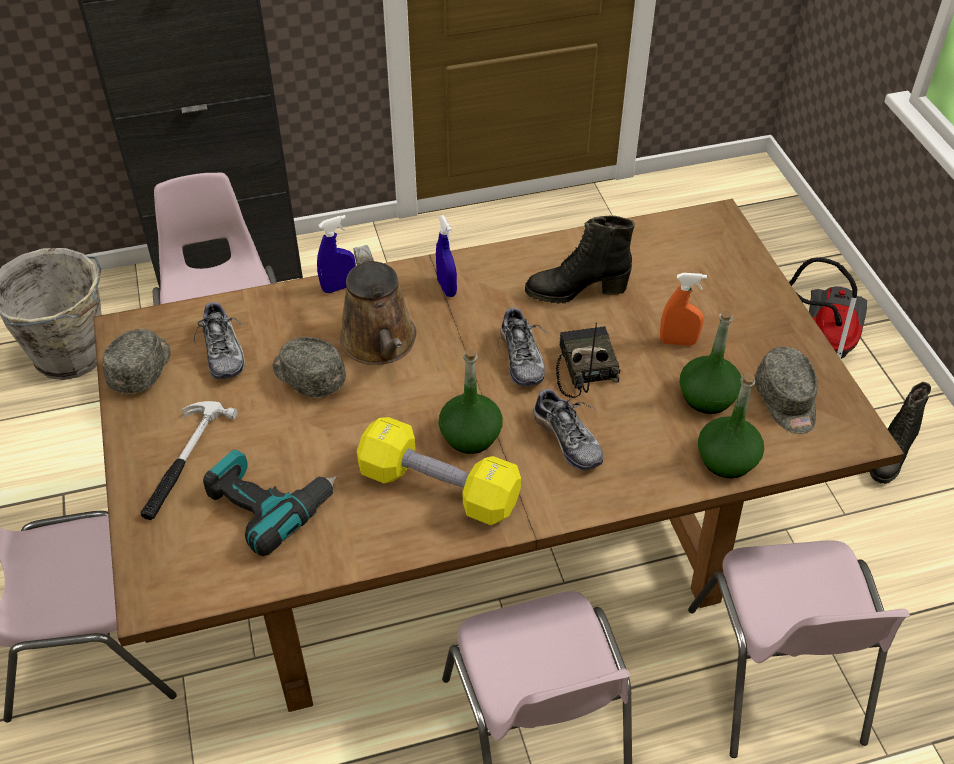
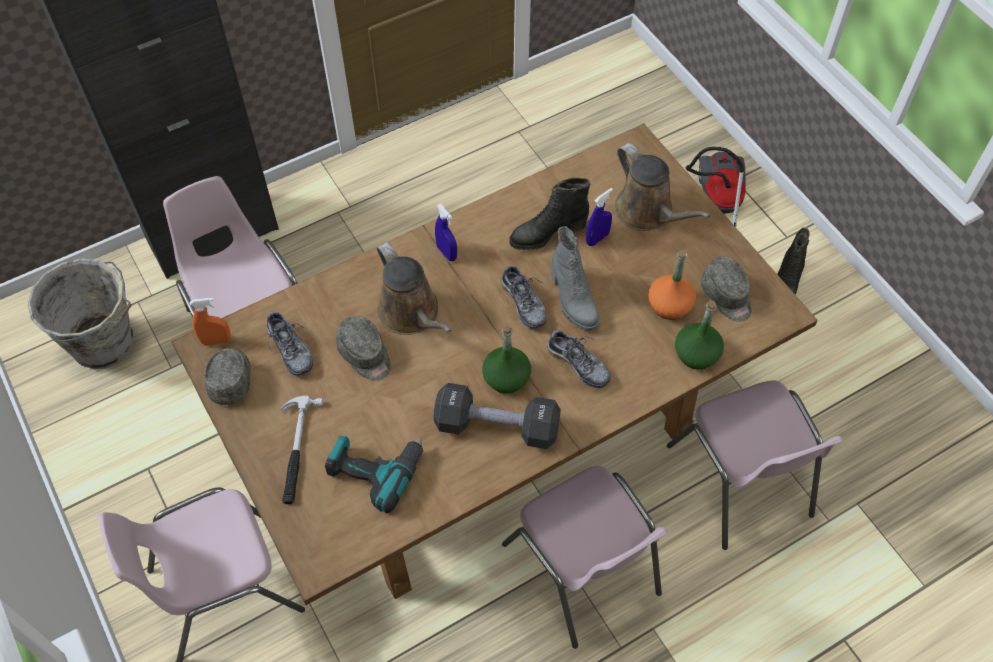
camera: 15 degrees left, 10 degrees up
(308, 376) = (365, 355): grey cap -> grey cap turned 150 degrees counterclockwise
(339, 287) = (361, 271): blue spray bottle -> blue spray bottle (597, 238)
(439, 488) = (497, 426): yellow dumbbell -> black dumbbell
(583, 367) = (572, 300): radio -> grey boot
(678, 342) = (636, 262): orange spray bottle -> orange spray bottle (216, 341)
(707, 397) = (669, 305): green bottle -> orange bottle
(709, 291) = (648, 212): none -> brown watering can

